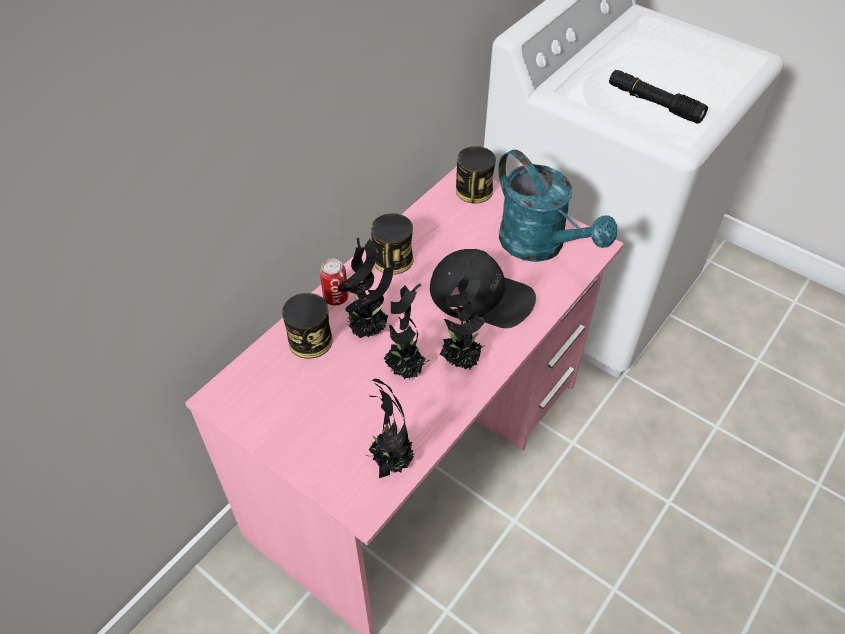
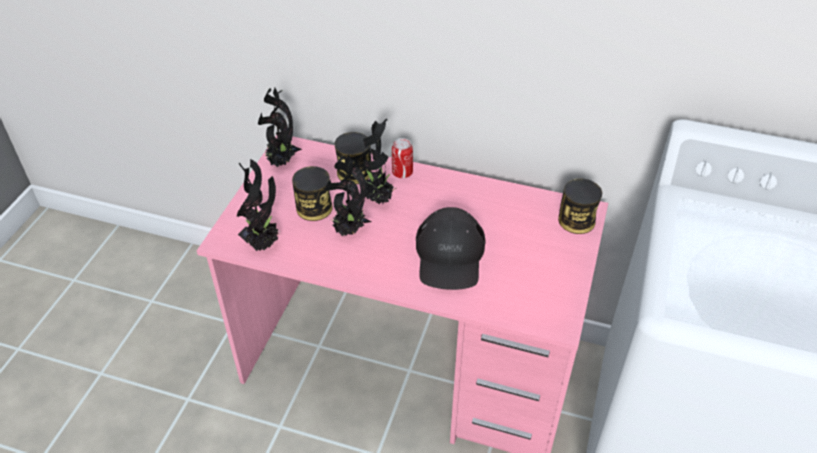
camera: 70 degrees right, 5 degrees down
(393, 259) = (459, 192): can -> can (314, 208)
(462, 361) = (372, 260): potted plant -> potted plant (281, 162)
(541, 246) = (533, 282): turquoise watering can -> none
(654, 103) = (722, 276): black flashlight -> none

